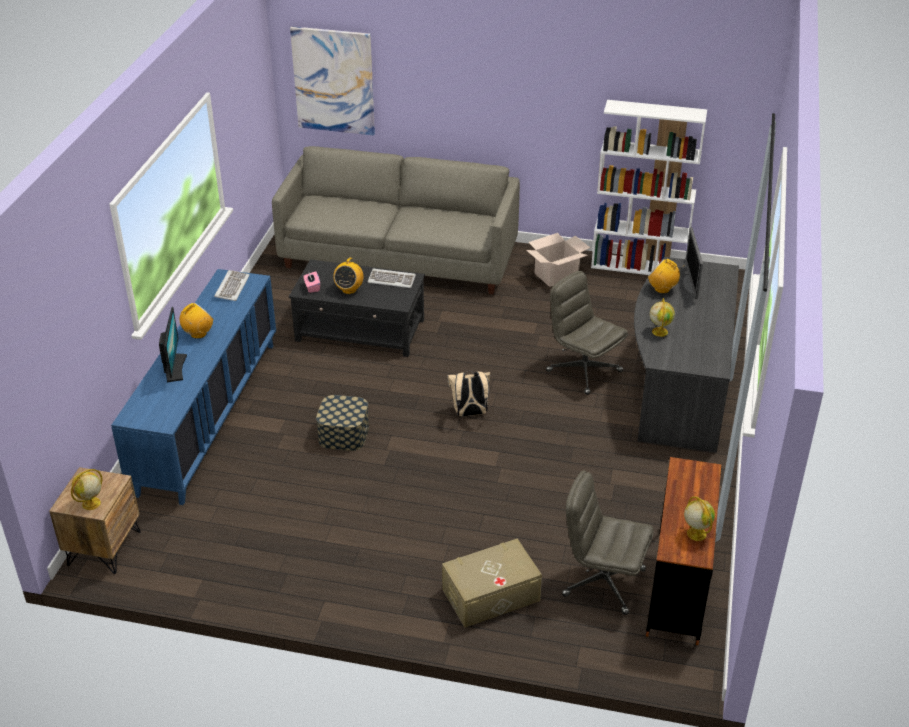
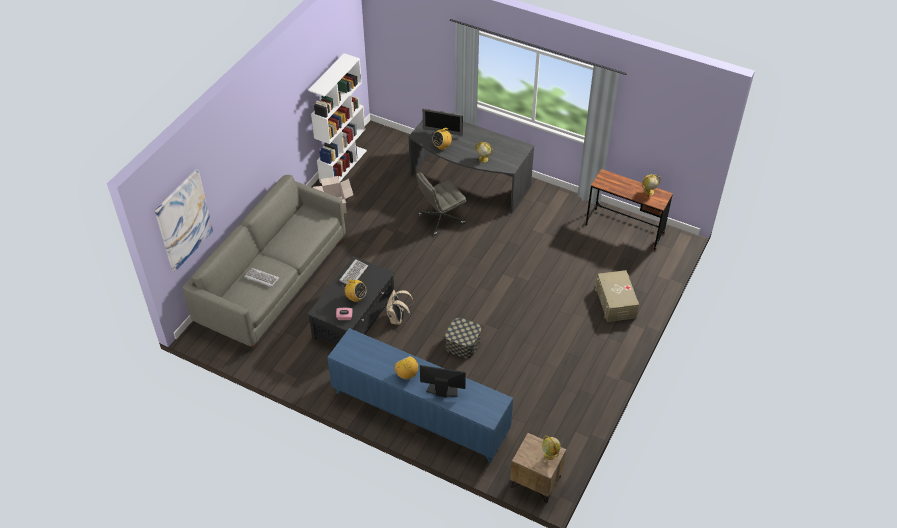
camera: 75 degrees left, 10 degrees up
(231, 287) = (355, 351): keyboard -> keyboard (261, 278)
(470, 413) = (463, 279): beige backpack -> beige backpack (398, 319)
(602, 582) = (616, 256): grey office chair -> none

